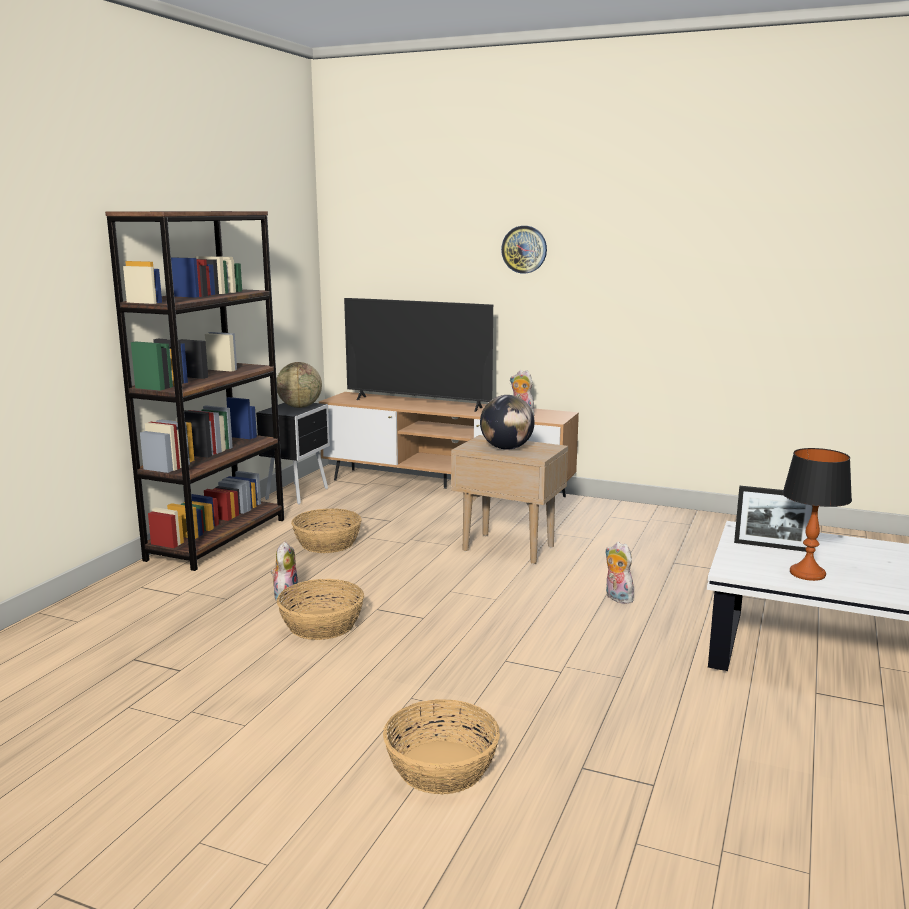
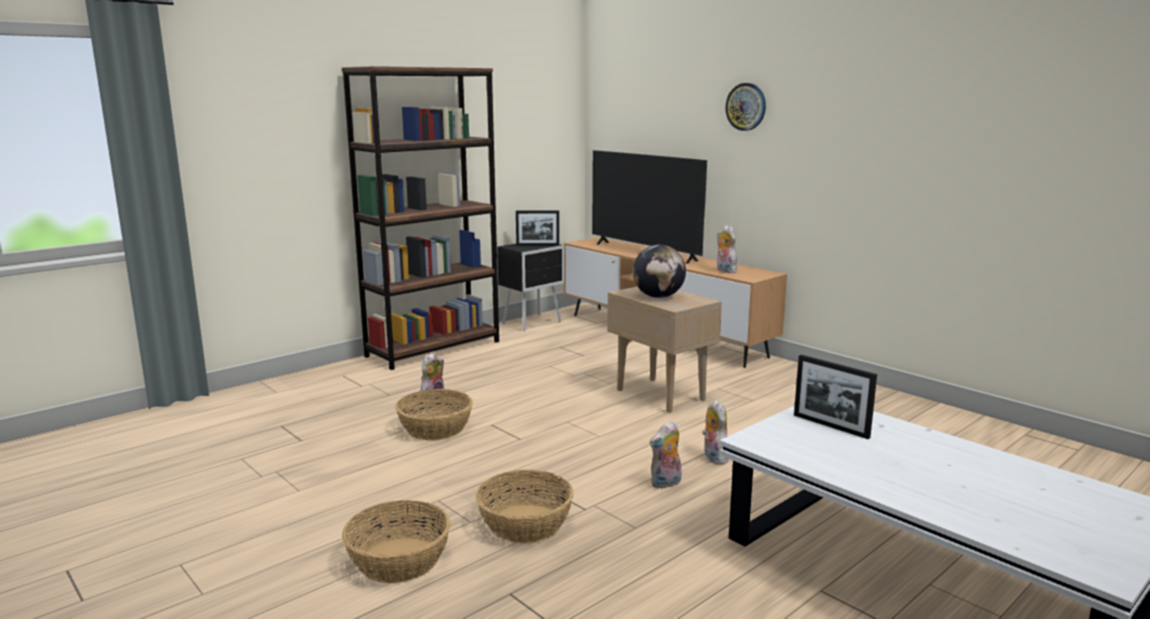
camera: 25 degrees right, 0 degrees up
(300, 407) = (537, 245): globe -> picture frame
(327, 543) = (512, 365): basket -> basket (526, 523)
(604, 631) = (666, 483): none -> plush toy
(807, 574) = (830, 458): table lamp -> none

